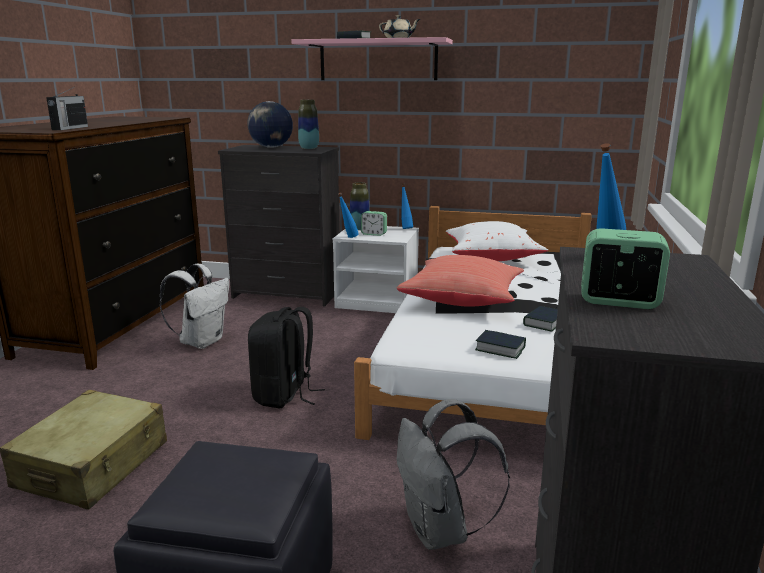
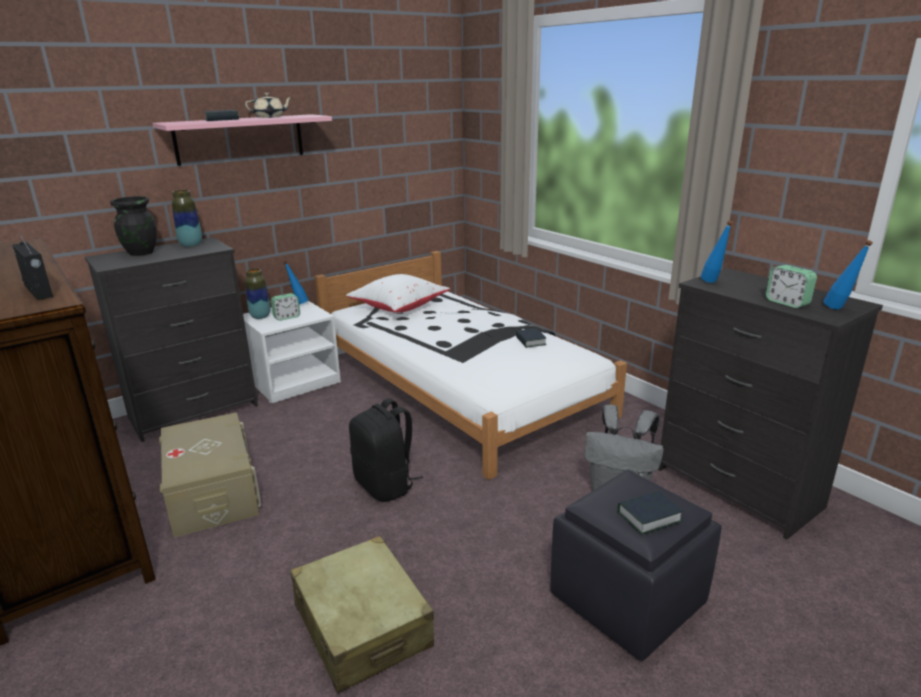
camera: 50 degrees left, 5 degrees up
(202, 341) = (212, 491): white backpack -> beige storage box
(271, 147) = (141, 253): globe -> black vase
(348, 237) = (274, 328): blue bottle -> blue bottle (839, 310)
(463, 300) = (456, 346): red pillow -> none
(500, 349) = (546, 367): book -> book (649, 517)
(619, 301) = (787, 303): alarm clock -> alarm clock turned 90 degrees counterclockwise

